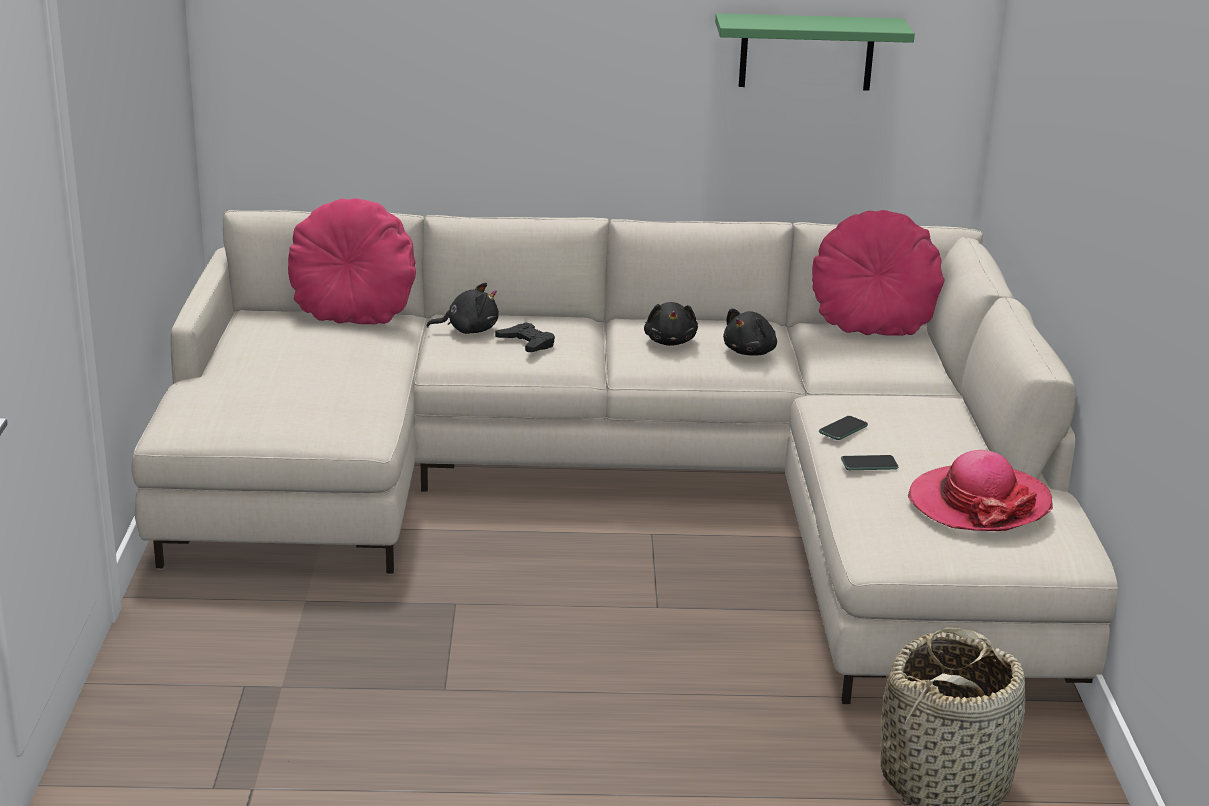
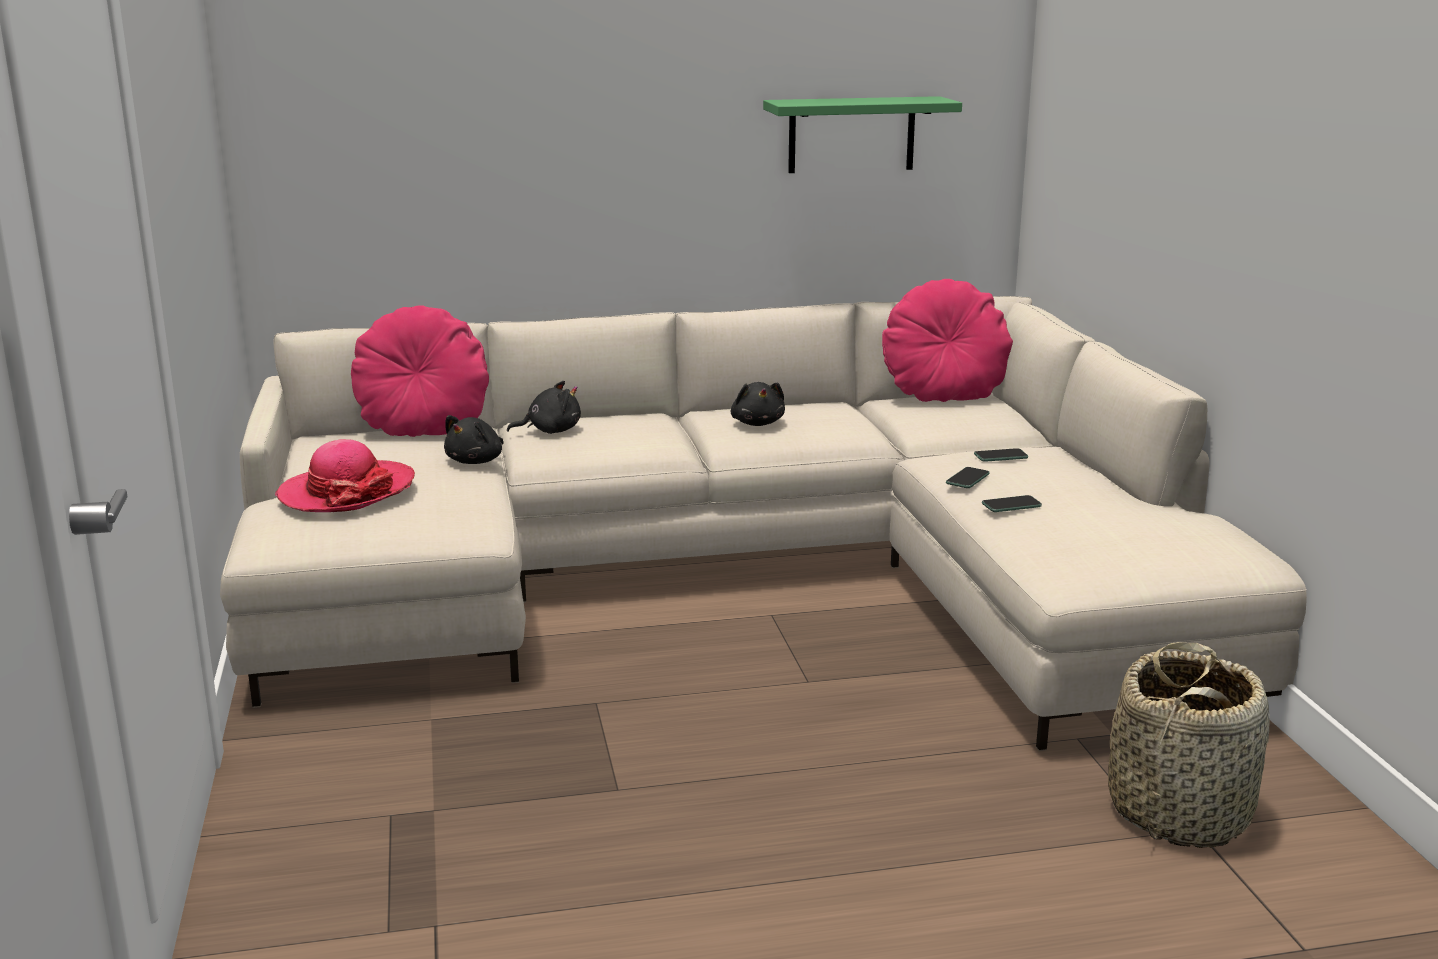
camera: 10 degrees left, 5 degrees down
(527, 343) = (615, 436): black game controller -> none
(751, 352) = (840, 425): black plush toy -> black plush toy (476, 461)
(894, 405) = (1000, 456): none -> phone
(978, 503) = (1138, 527): hat -> hat (347, 492)

